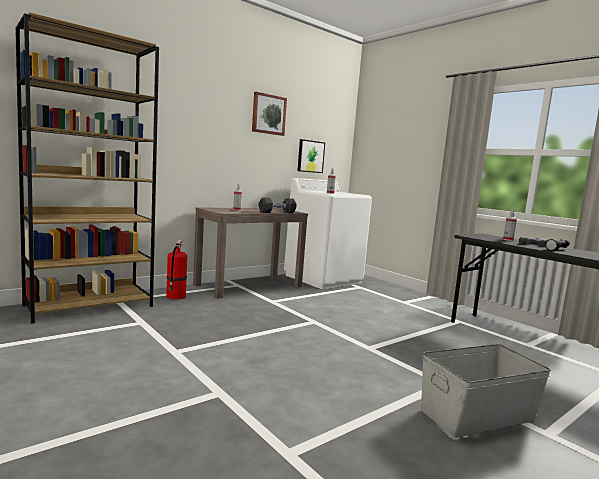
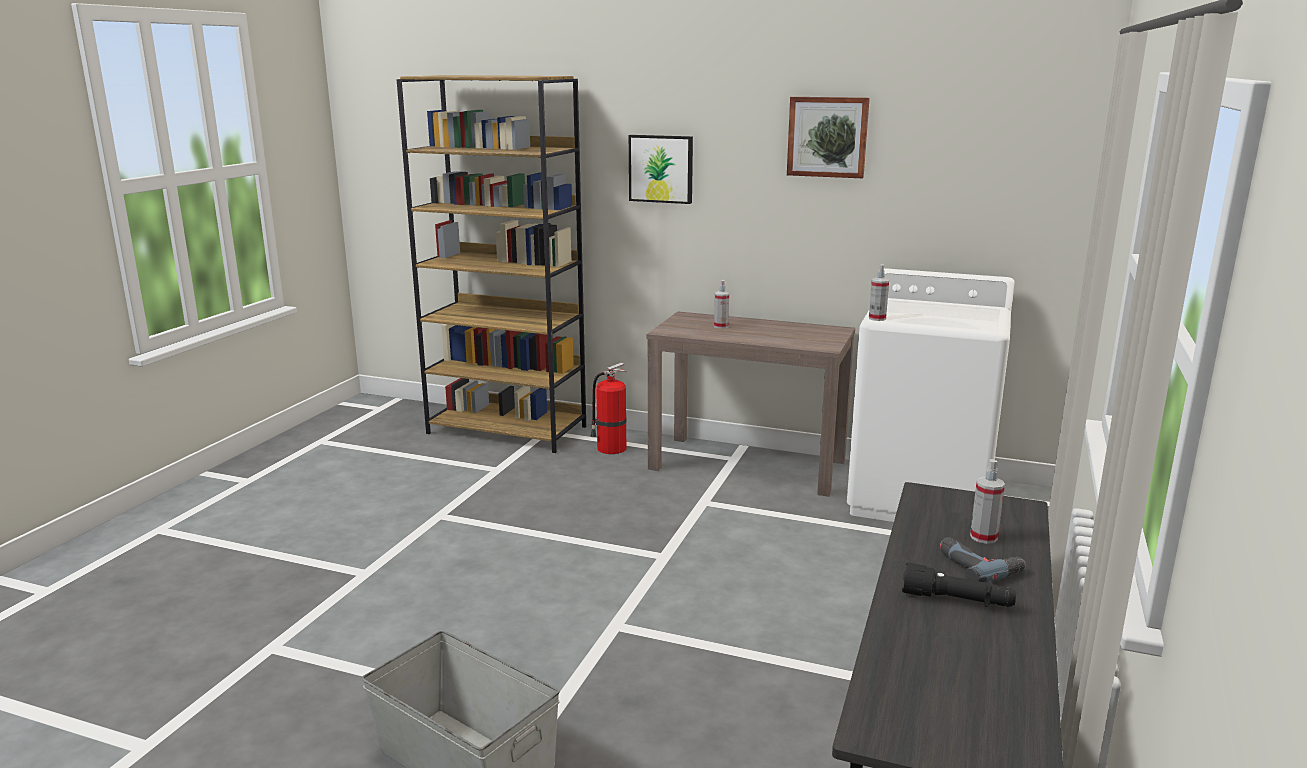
camera: 60 degrees right, 10 degrees up
(277, 212) = (773, 342): black dumbbell -> none
(310, 156) = (946, 219): picture -> picture (661, 168)

